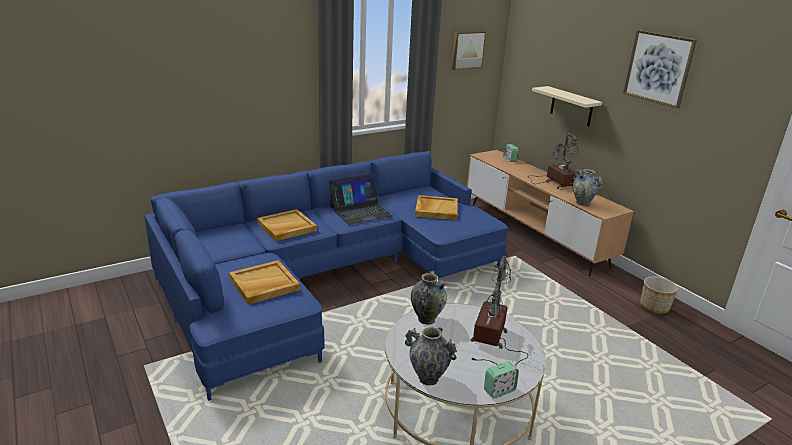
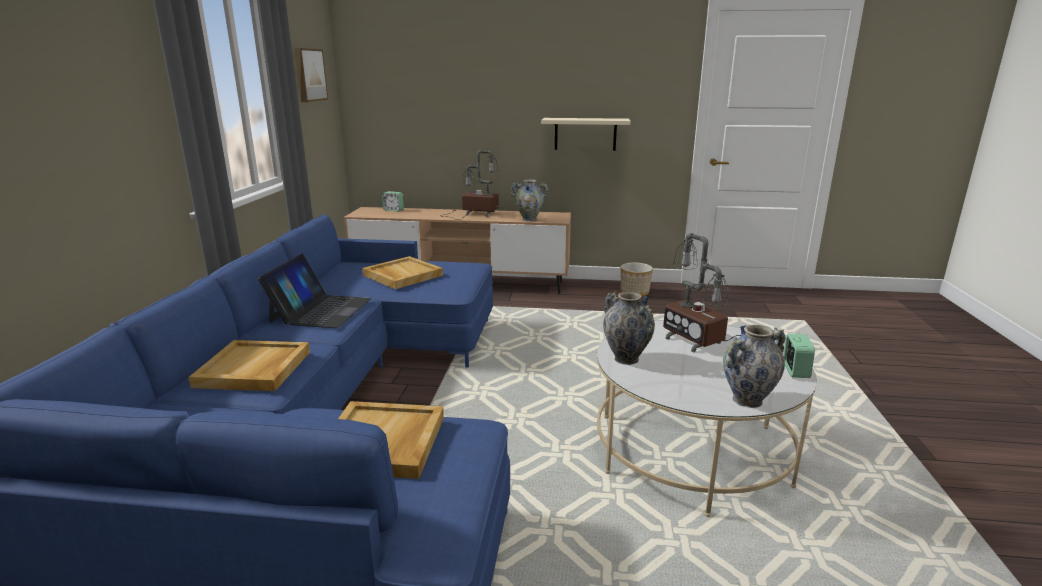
camera: 50 degrees left, 5 degrees down
(571, 106) = (460, 124): beige shelf -> beige shelf (585, 134)
(659, 68) = (561, 57): picture -> none

